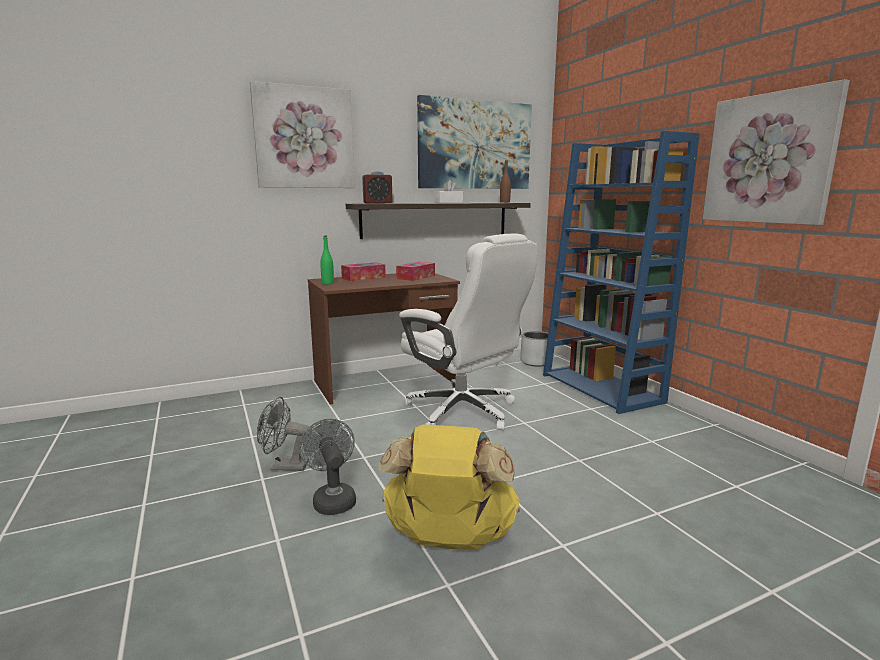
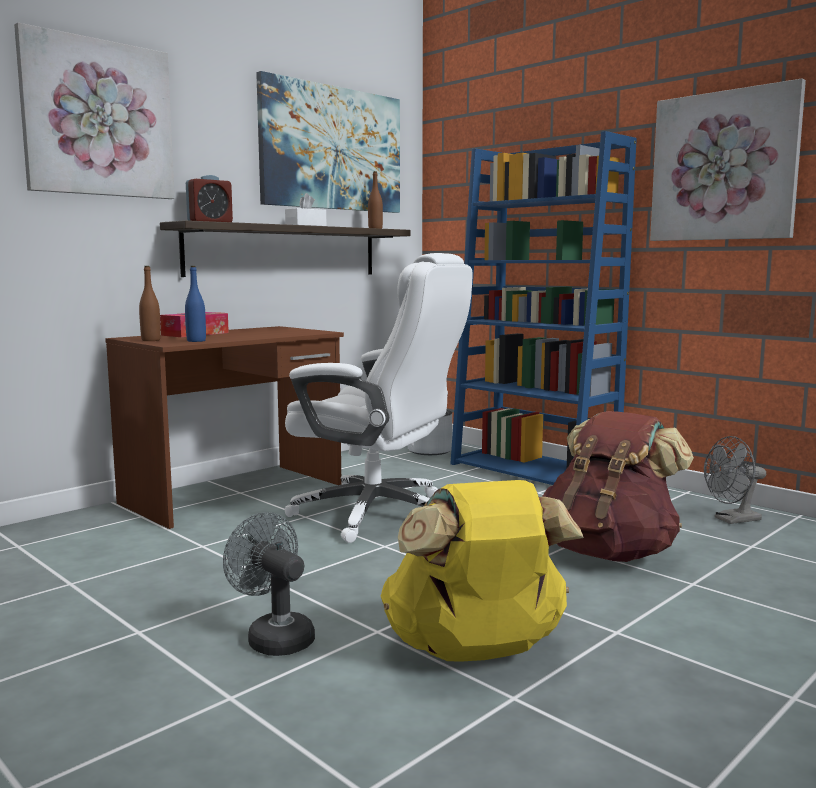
camera: 20 degrees left, 5 degrees down
(284, 466) = (161, 611): grey fan -> grey fan (732, 520)
(327, 283) = (151, 340): green bottle -> brown bottle
(352, 285) = (196, 341): none -> blue bottle
(416, 277) = (273, 331): tissue box -> none
(608, 472) = (609, 553): none -> brown backpack

